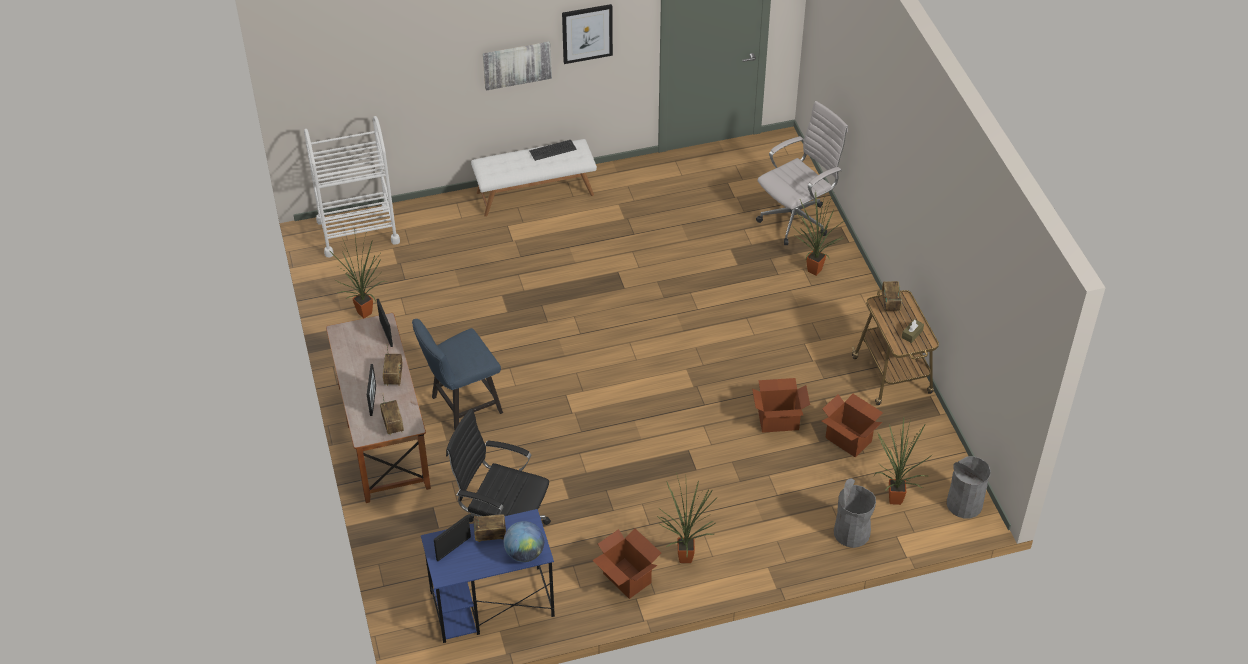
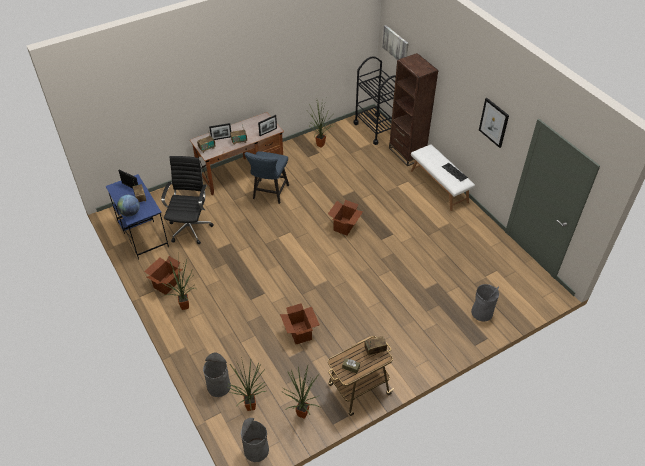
camera: 75 degrees right, 0 degrees up
(358, 231) = (376, 129): white cart -> black cart
(440, 209) = (407, 153): none -> brown bookcase
(461, 406) = (269, 194): blue chair -> blue chair turned 120 degrees counterclockwise
(517, 64) = (461, 110): picture -> picture (396, 45)
(797, 219) = (482, 312): white office chair -> grey trash can
(812, 272) = (436, 329): potted plant -> potted plant (301, 413)
(848, 439) = (295, 373): cardboard box -> cardboard box (345, 226)

